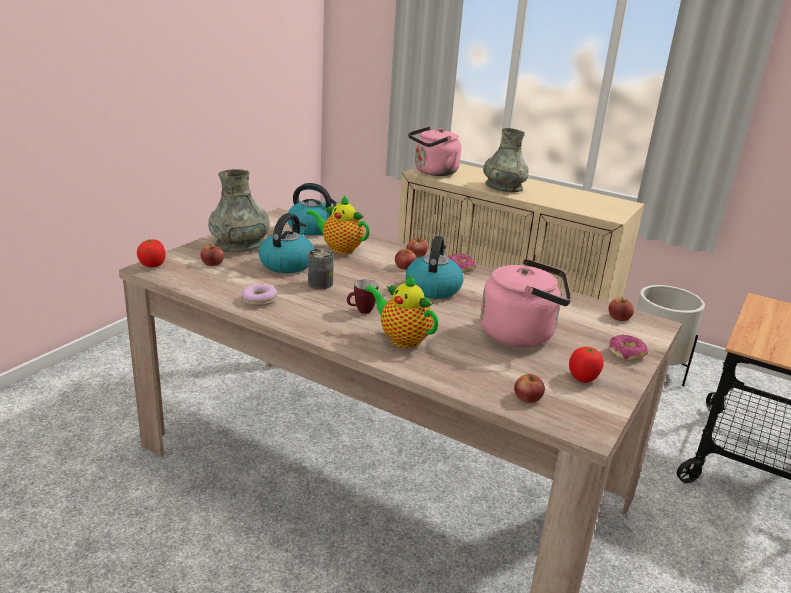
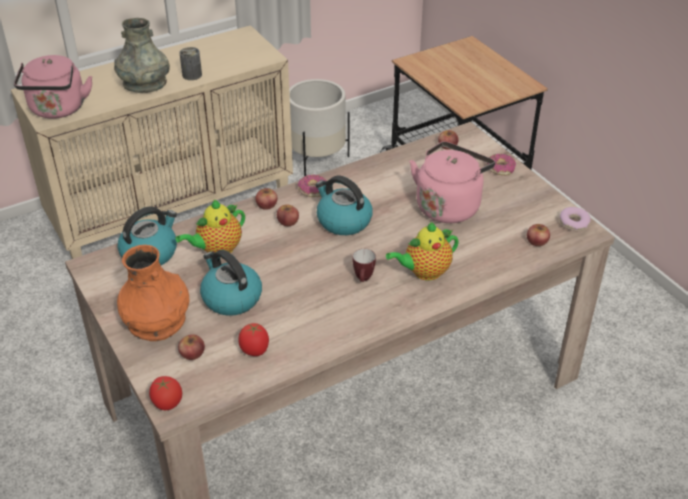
camera: 60 degrees left, 15 degrees up
(240, 245) = (156, 320): grey vase -> orange vase
(259, 300) = (304, 339): donut -> donut (573, 223)
(320, 283) = (291, 288): can -> can (192, 75)
(583, 378) = (524, 204): tomato -> tomato (255, 350)

